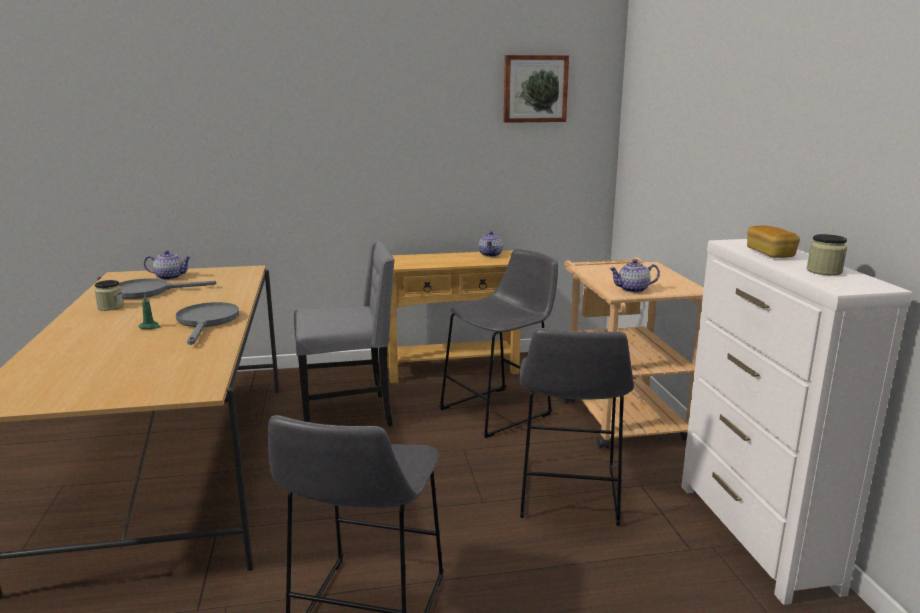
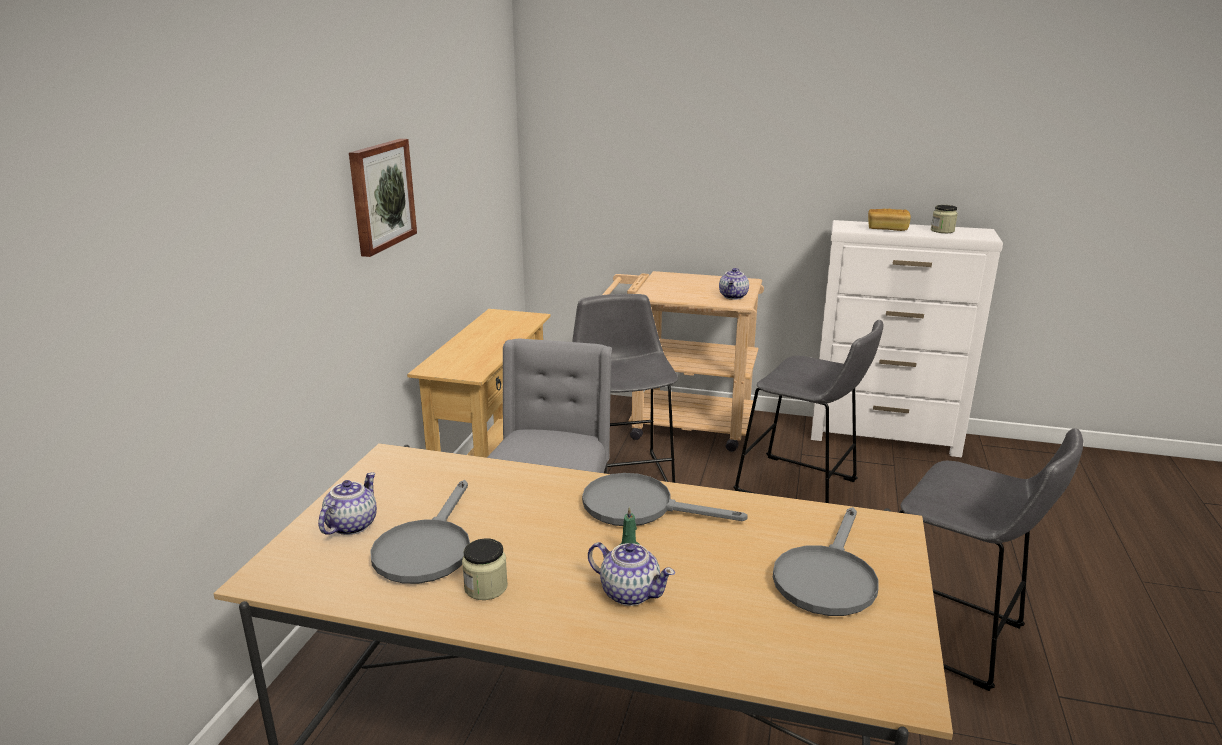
camera: 65 degrees left, 5 degrees up
(122, 376) = (826, 577): none -> grey frying pan
(491, 254) = (493, 321): teapot -> teapot (629, 592)
(535, 89) = (478, 108): picture -> picture (381, 195)

